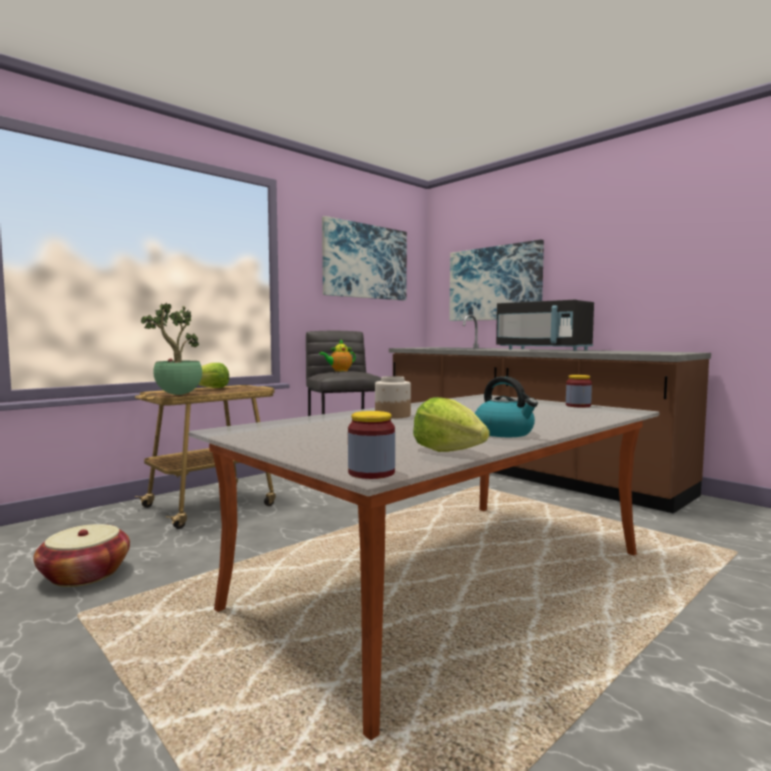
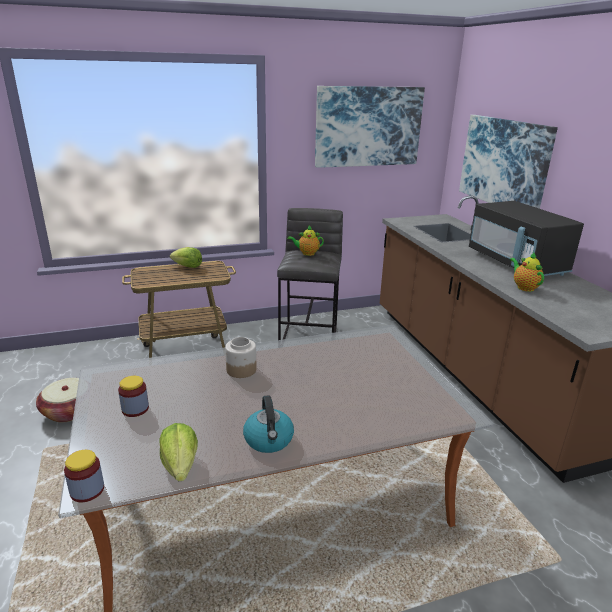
camera: 25 degrees right, 20 degrees up
(177, 394) = (147, 282): potted plant -> none
(575, 351) = (524, 287): none -> teapot
(578, 406) = (433, 385): jar -> jar (135, 409)

